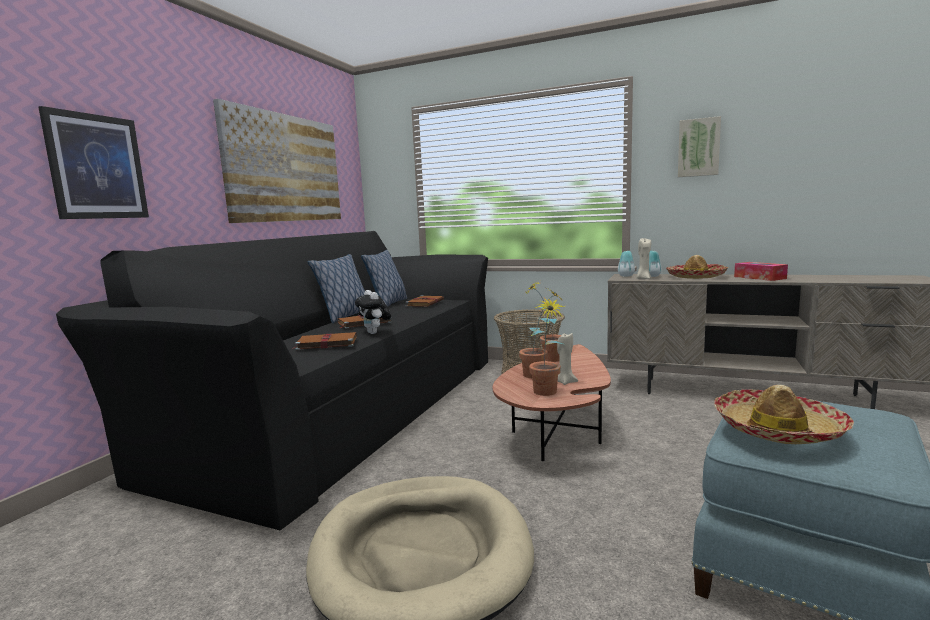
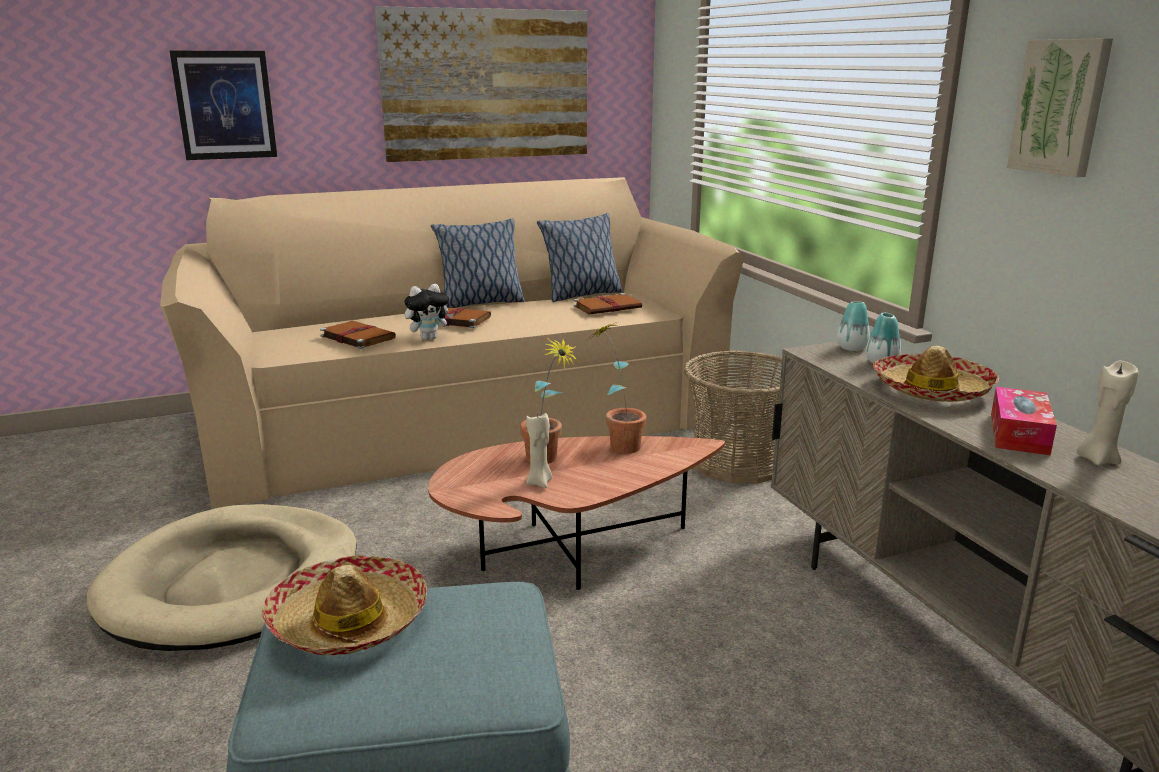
camera: 45 degrees right, 10 degrees up
(341, 408) = (462, 417): black sofa -> beige sofa
(375, 333) = (429, 338): plush toy -> plush toy turned 135 degrees counterclockwise
(546, 394) = (481, 486): potted plant -> none
(643, 279) = (835, 364): beige candle -> beige candle (1097, 459)

